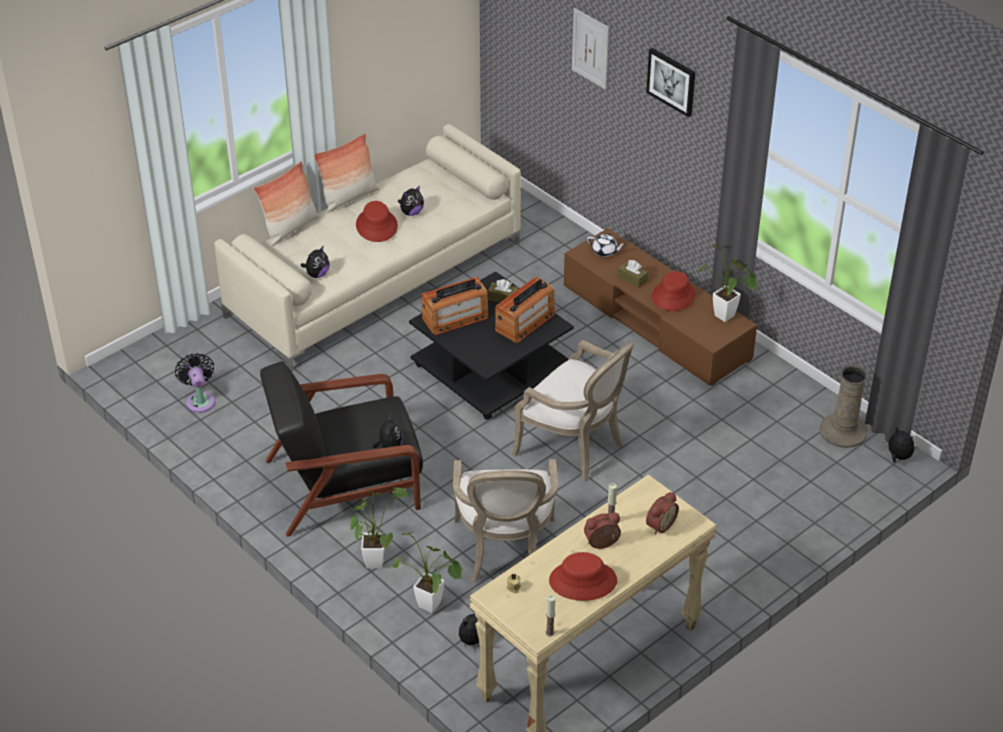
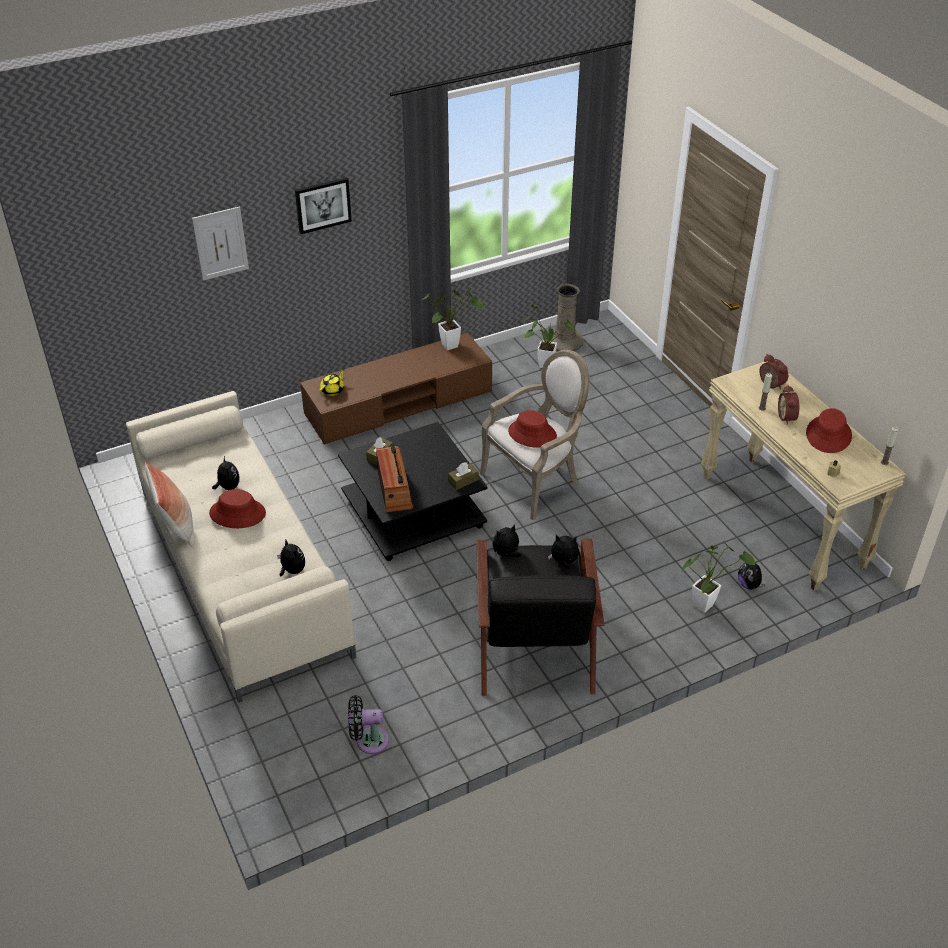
camera: 75 degrees left, 0 degrees up
(290, 228) = (202, 580): pillow -> none
(375, 559) = (639, 633): potted plant -> potted plant (542, 365)
(505, 553) = (651, 547): armchair -> none
(525, 322) = (420, 448): radio -> none
(605, 251) = (333, 390): white teapot -> yellow teapot
(632, 279) = (378, 383): brown tissue box -> brown tissue box (463, 481)
(673, 296) = (412, 366): red hat -> red hat (532, 434)
(898, 457) = (600, 324): plush toy -> plush toy (506, 554)

